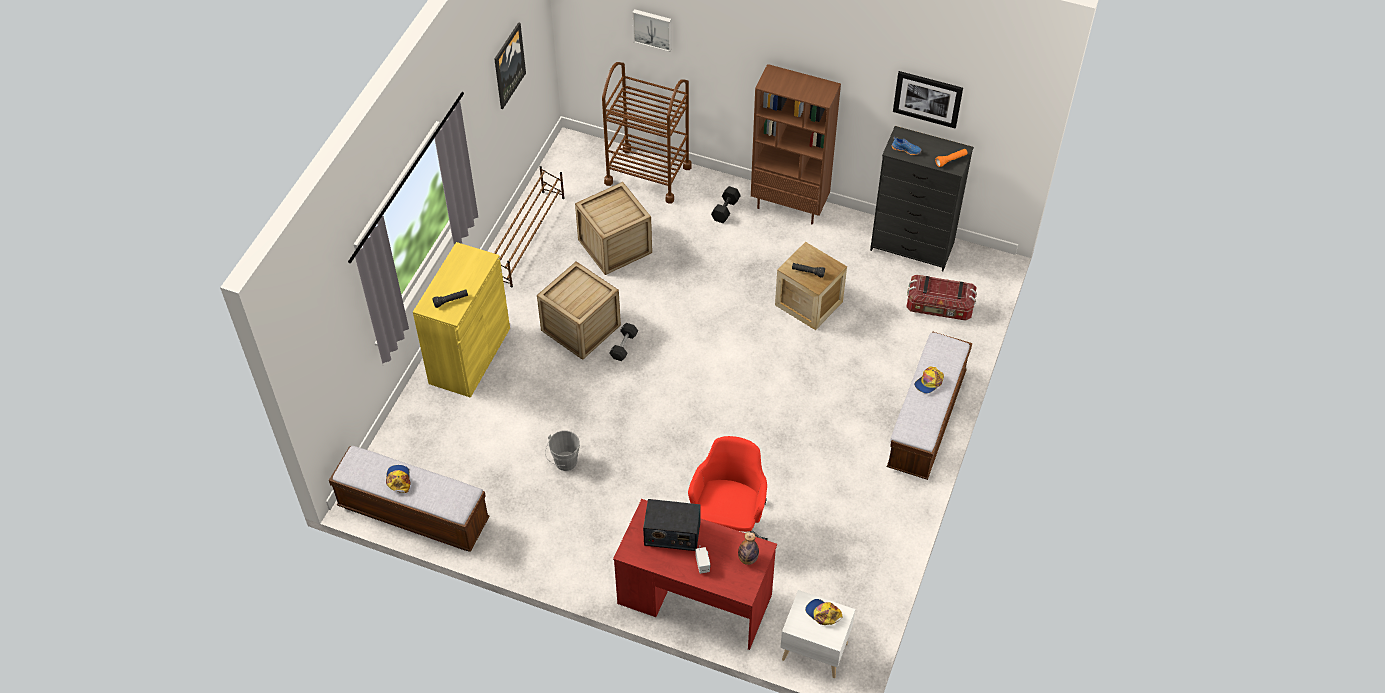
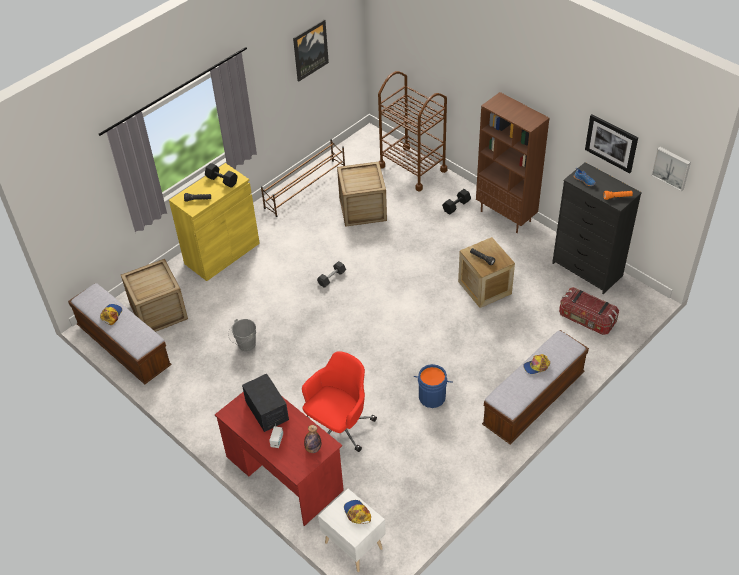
camera: 25 degrees right, 5 degrees down
(466, 266) = (222, 180): none -> black dumbbell
(580, 328) = (308, 257): crate -> crate (158, 312)
(653, 29) = (427, 50): picture -> picture (671, 167)
(671, 533) = (267, 411): radio -> radio turned 150 degrees counterclockwise
(814, 452) = (432, 396): none -> blue bucket

